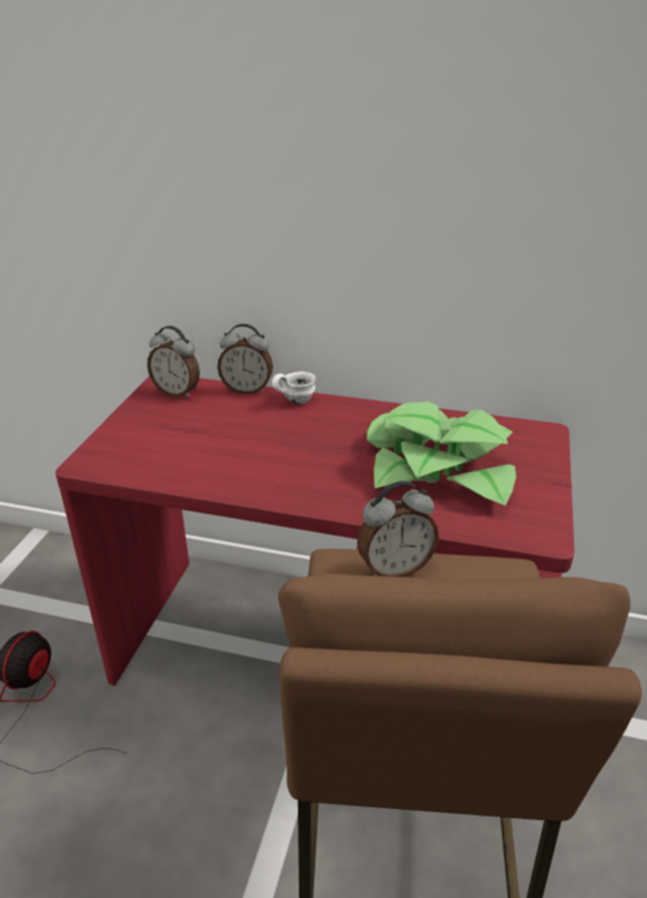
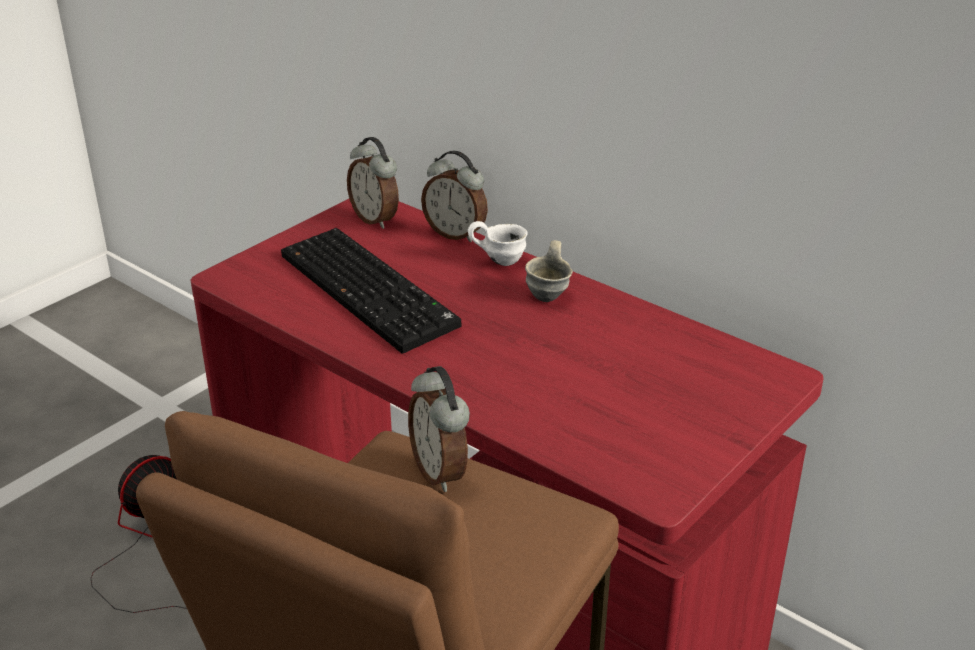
camera: 25 degrees right, 0 degrees up
(217, 445) = (372, 290): none -> keyboard
(350, 416) = (550, 295): none -> grey mug
(394, 568) = (441, 472): alarm clock -> alarm clock turned 60 degrees clockwise
(438, 467) = (603, 381): potted plant -> none

